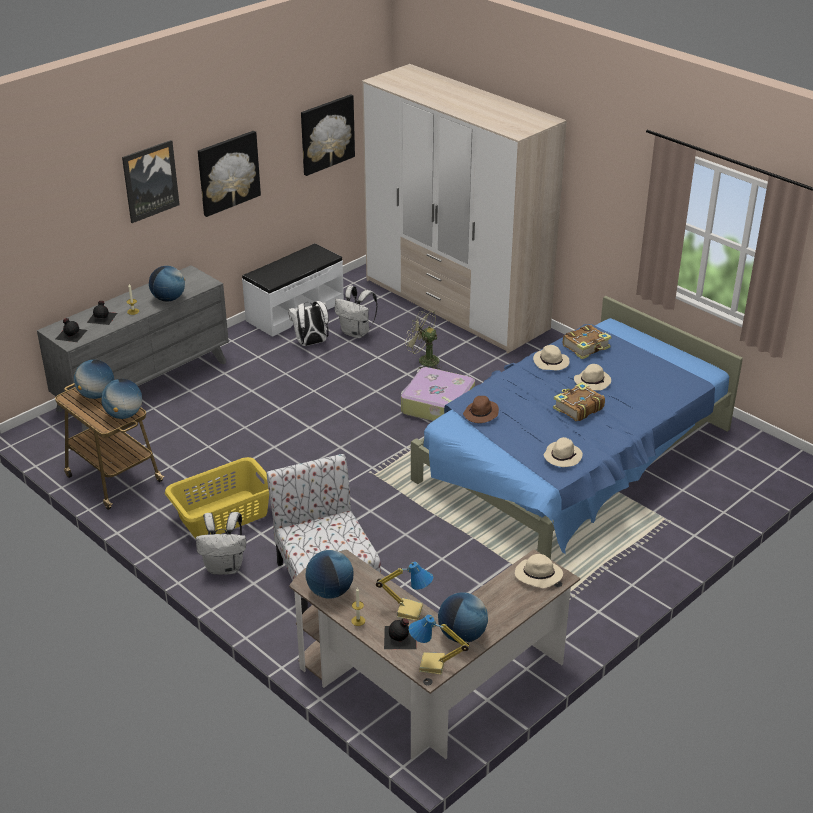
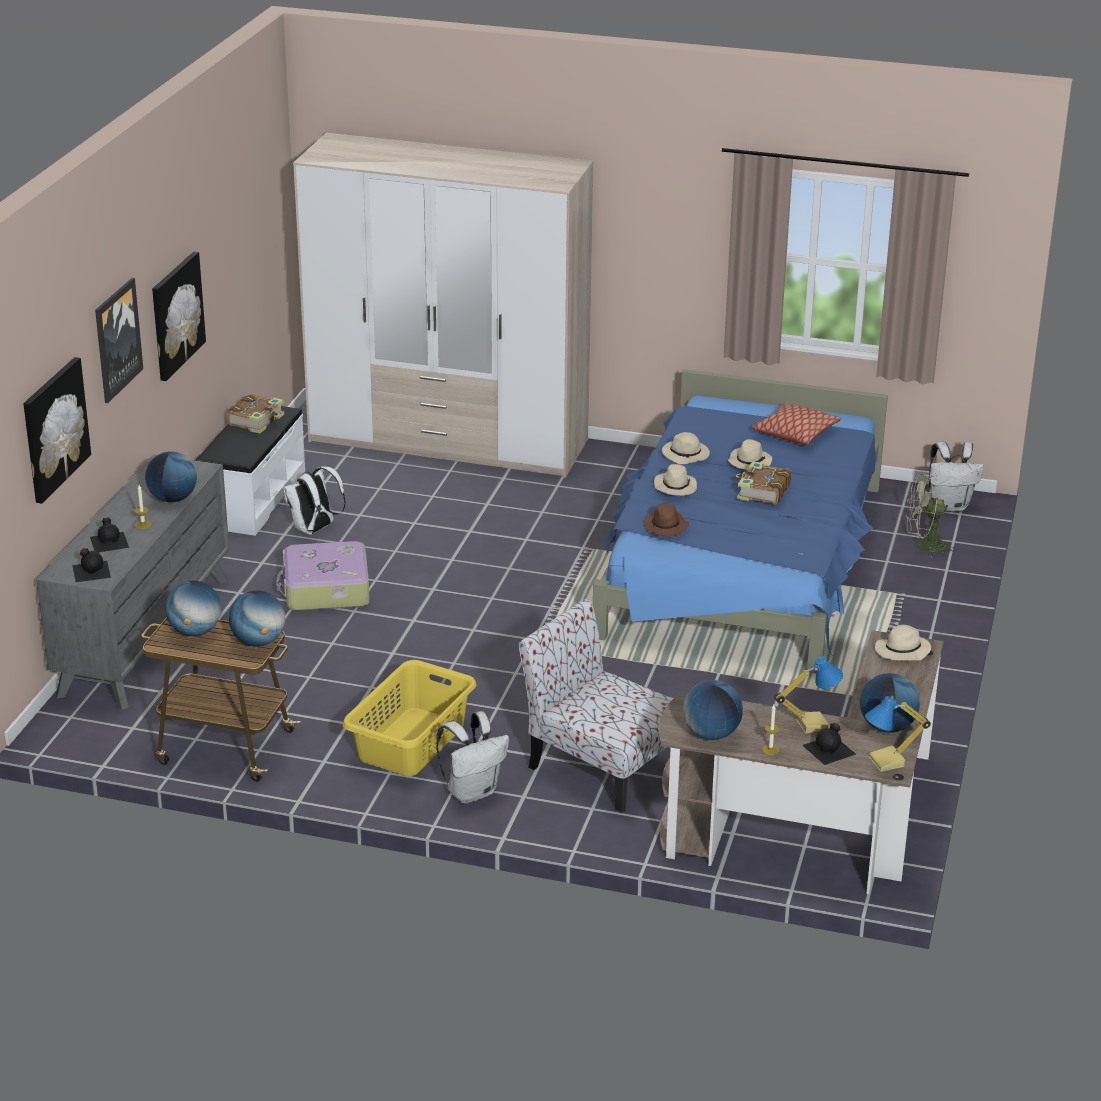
camera: 30 degrees left, 5 degrees down
(326, 134) = (248, 245): picture -> picture (54, 429)
(356, 333) = (360, 503): white backpack -> white backpack (949, 506)
(424, 360) = (474, 511): green fan -> green fan (924, 546)
(436, 405) = (540, 554): suitcase -> suitcase (325, 589)
(562, 456) = (796, 542): beige hat -> beige hat (675, 487)
(586, 347) = (706, 430): book -> book (257, 421)
(651, 368) = (795, 433): none -> pillow

